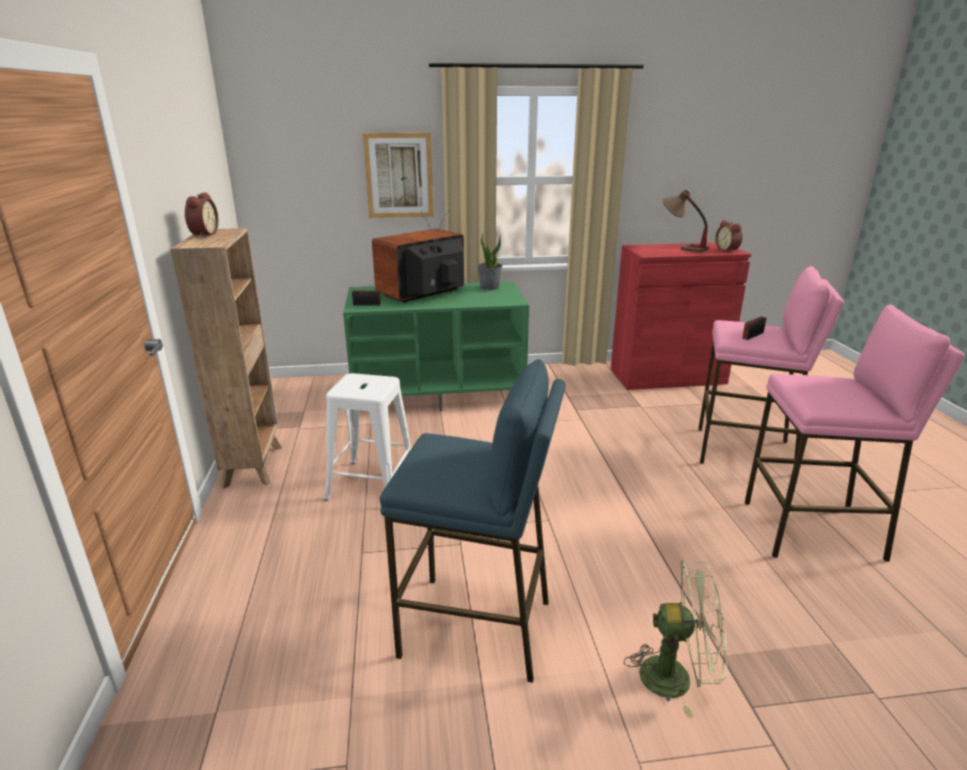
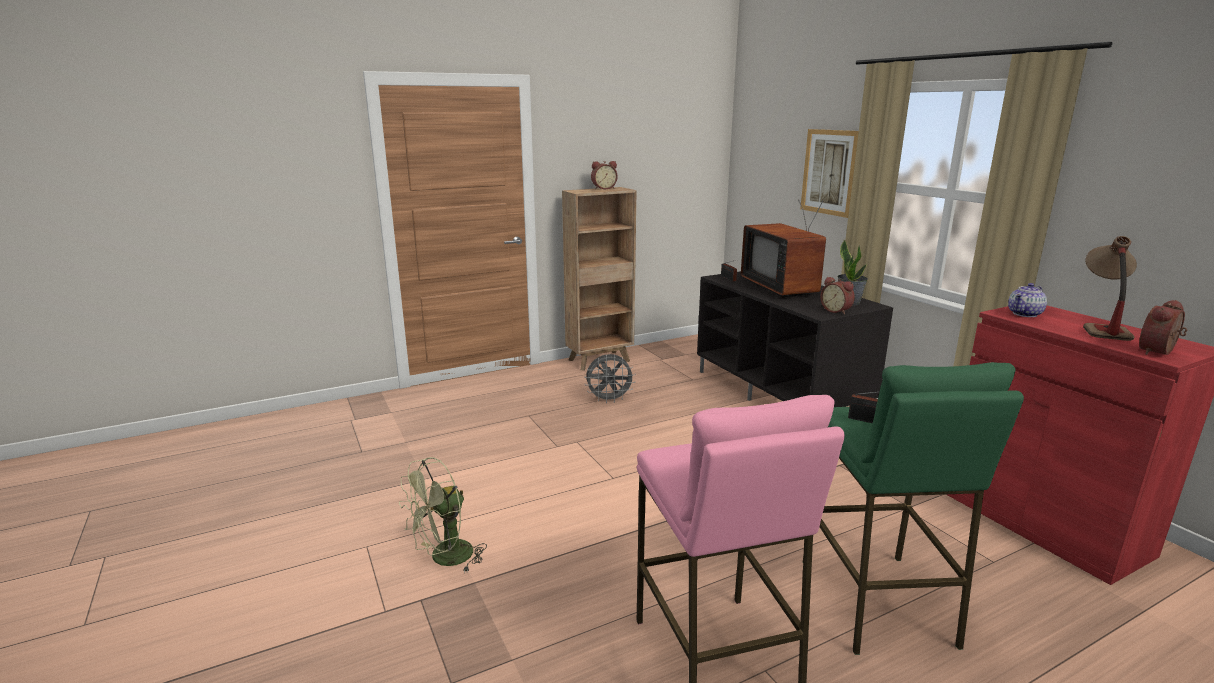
camera: 70 degrees right, 5 degrees down
(372, 483) = (609, 400): white stool -> grey fan
(425, 295) = (783, 288): television -> television turned 135 degrees counterclockwise
(439, 393) = (781, 392): green tv stand -> black tv stand
(477, 628) = (470, 469): blue stool -> none
(507, 295) = (836, 311): none -> alarm clock
(650, 251) = (1025, 314): none -> teapot
(676, 677) = (444, 559): green fan -> green fan turned 60 degrees clockwise
(745, 452) = (876, 602): pink stool -> green stool

